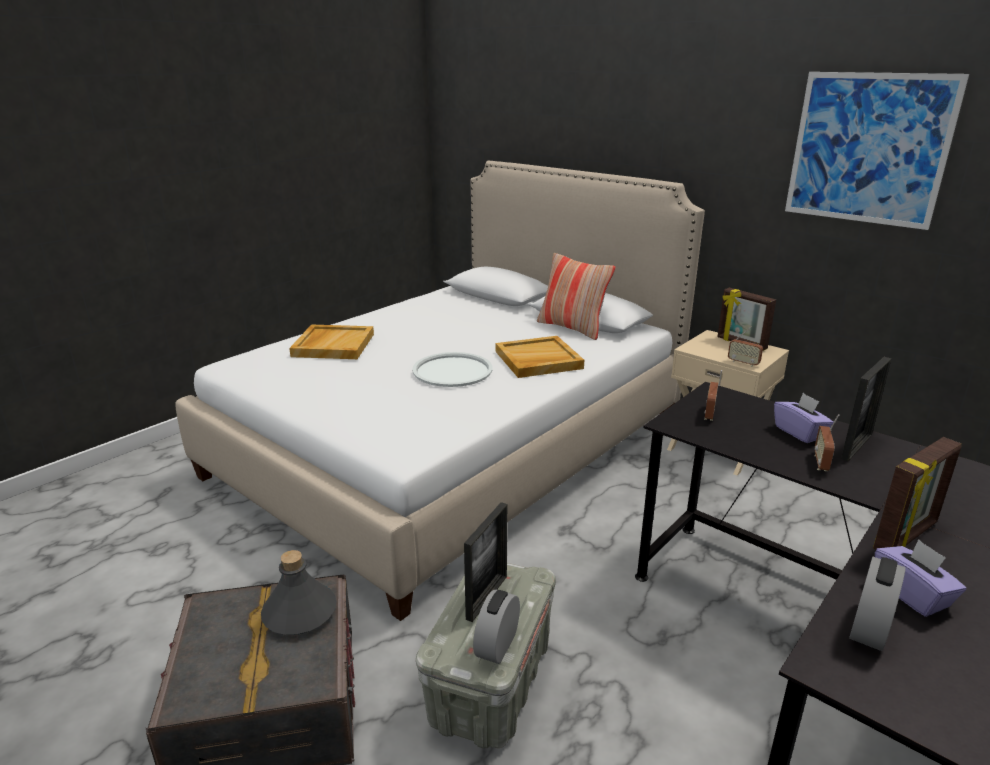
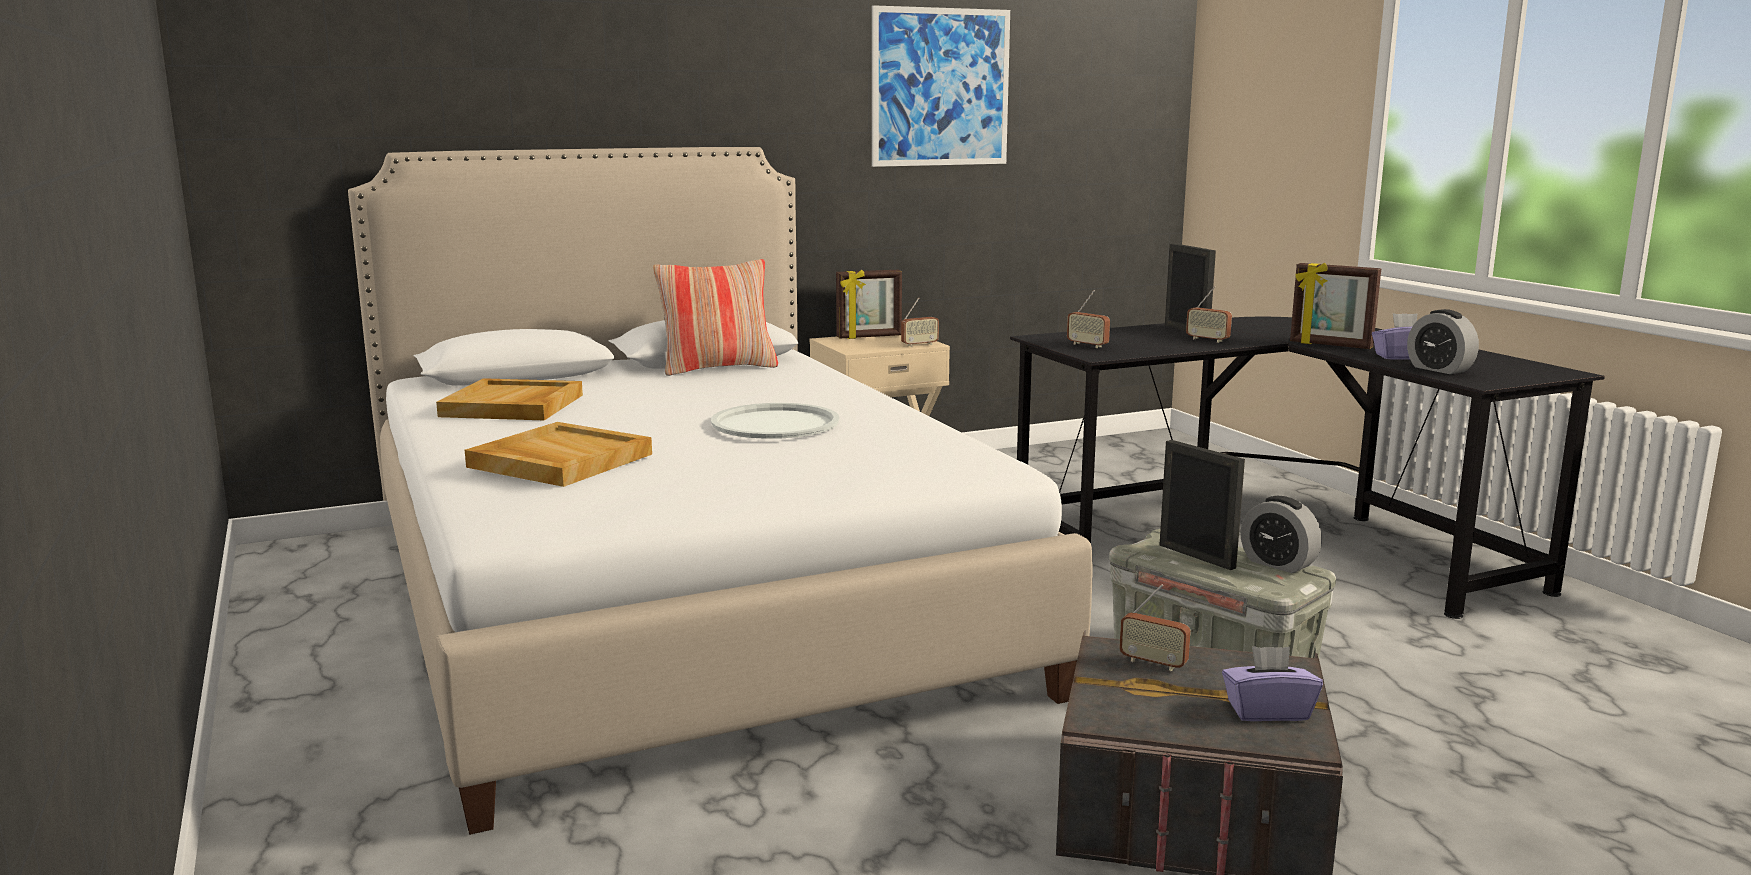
camera: 65 degrees left, 10 degrees down
(300, 614) = (1153, 663): grey bottle -> radio
(538, 360) = (801, 392): beige tray -> beige tray (513, 406)
(799, 432) = (1148, 335): purple tissue box -> purple tissue box (1268, 711)
(906, 537) = (1330, 345): picture frame -> picture frame turned 135 degrees clockwise

